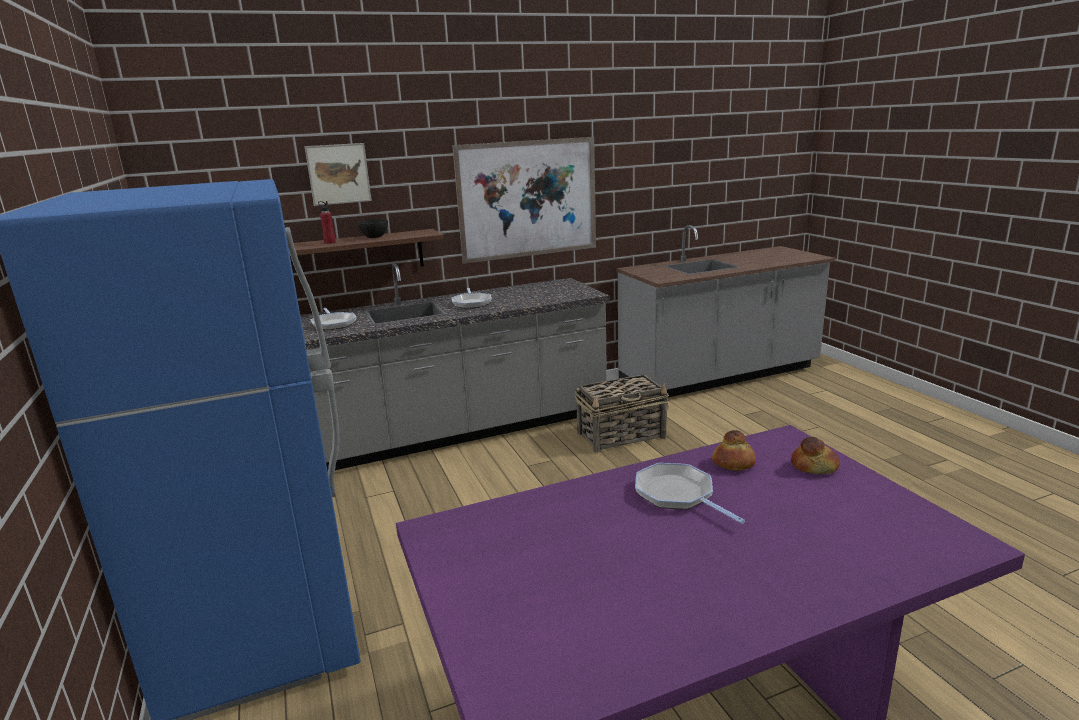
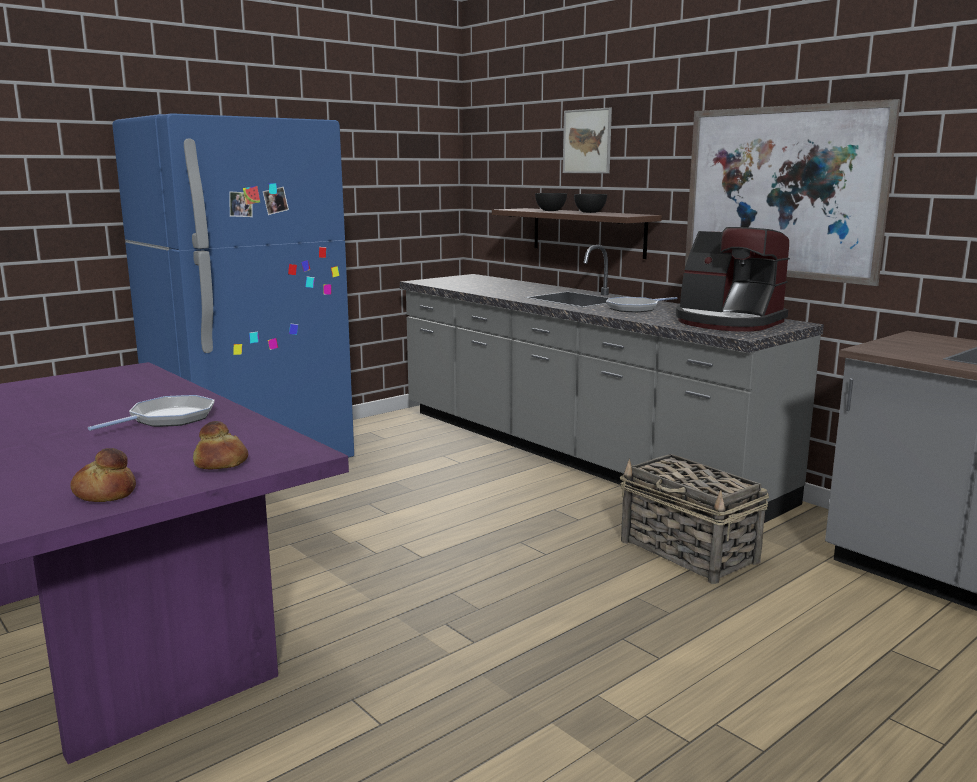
camera: 70 degrees right, 5 degrees down
(330, 242) = (550, 211): red bottle -> black bowl
(333, 323) = (516, 290): frying pan -> none
(547, 291) = (727, 322): none -> coffee machine
(733, 463) = (234, 434): bread -> bread (105, 493)

